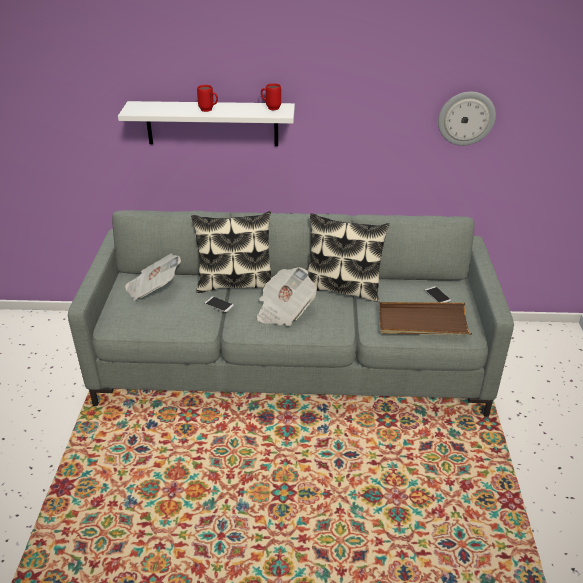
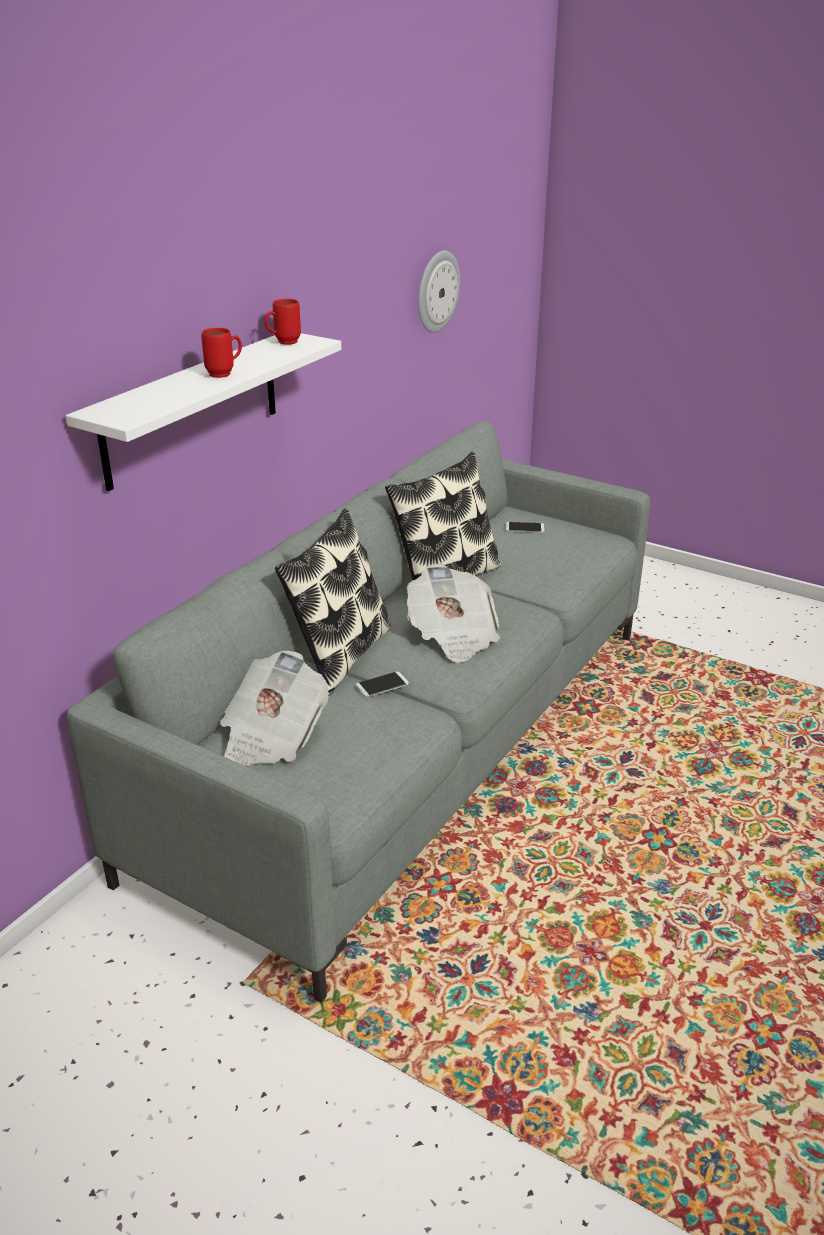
camera: 60 degrees left, 5 degrees down
(422, 322) = (568, 554): brown tray -> none

